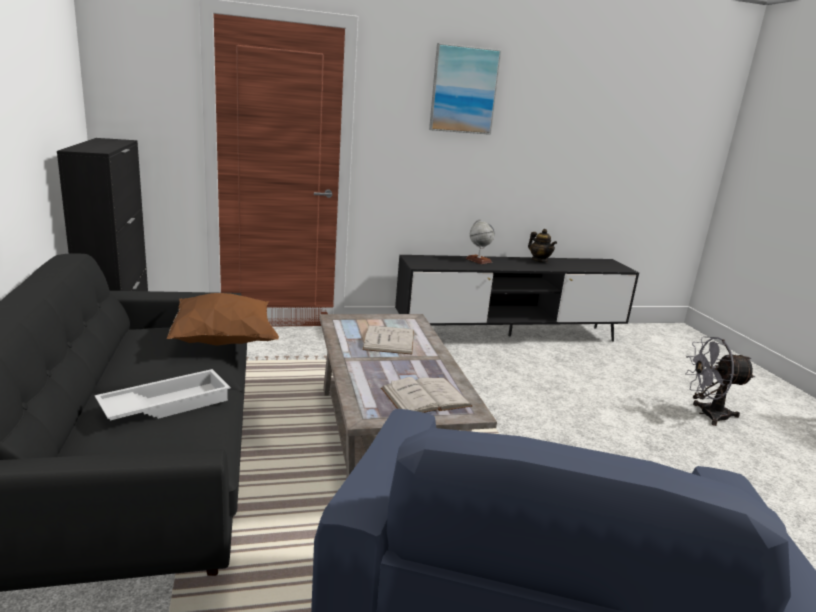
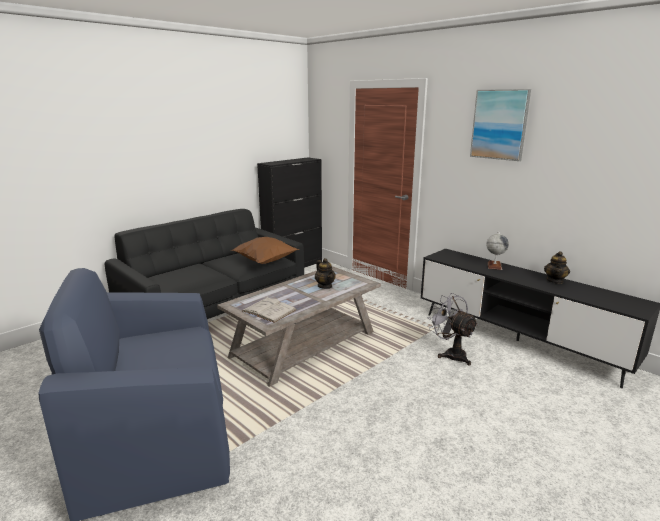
camera: 60 degrees right, 0 degrees up
(166, 404) = (200, 273): white tray -> none
(389, 340) = (325, 286): white book -> teapot
(707, 414) = (558, 470): grey fan -> grey fan (451, 354)

